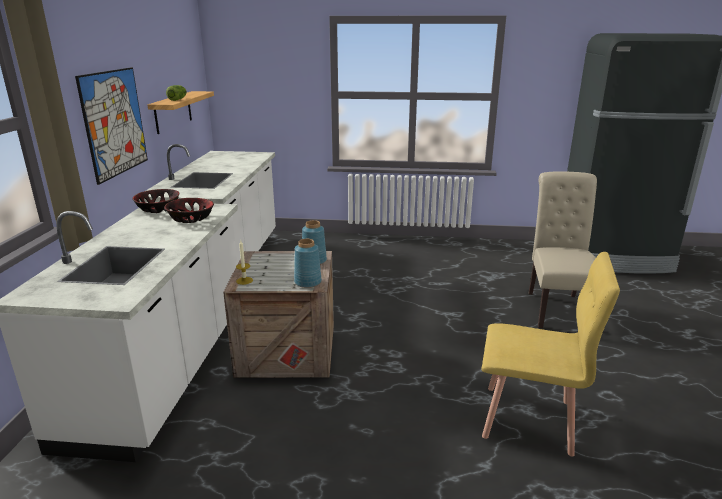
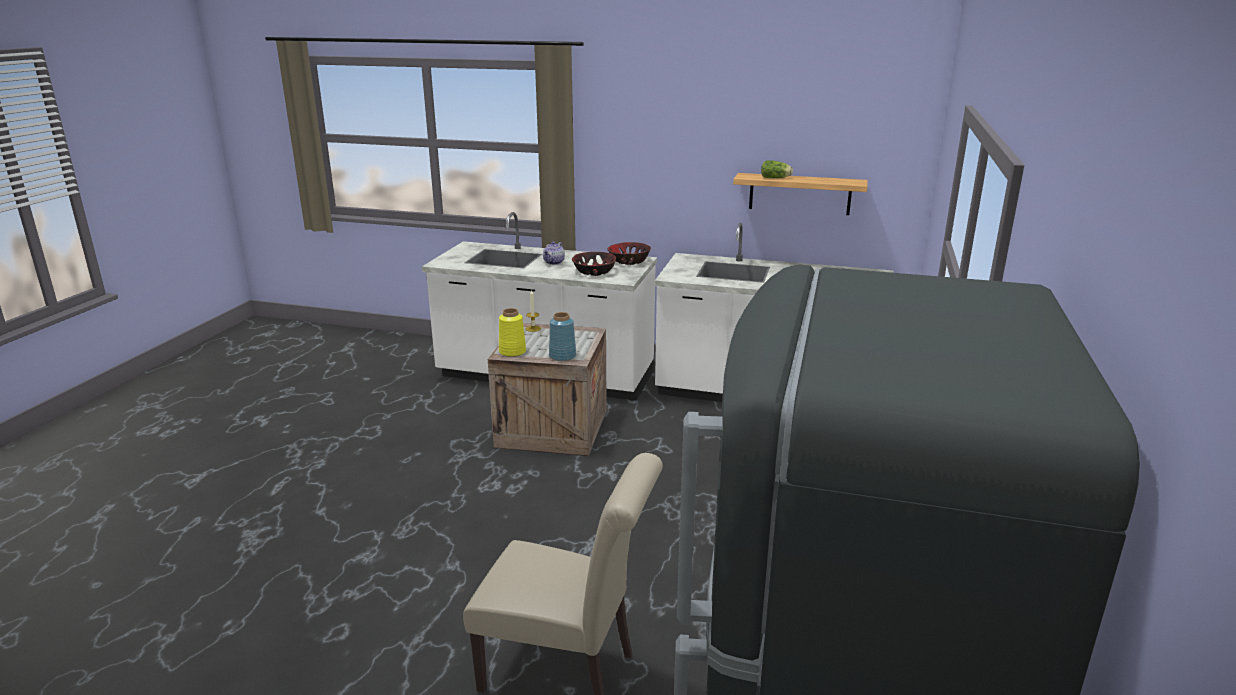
camera: 100 degrees right, 0 degrees up
(114, 123) = (668, 177): picture -> none
(149, 236) = (554, 262): none -> teapot
(308, 282) = (512, 352): blue vase -> yellow vase
(529, 419) = (350, 553): yellow chair -> none

